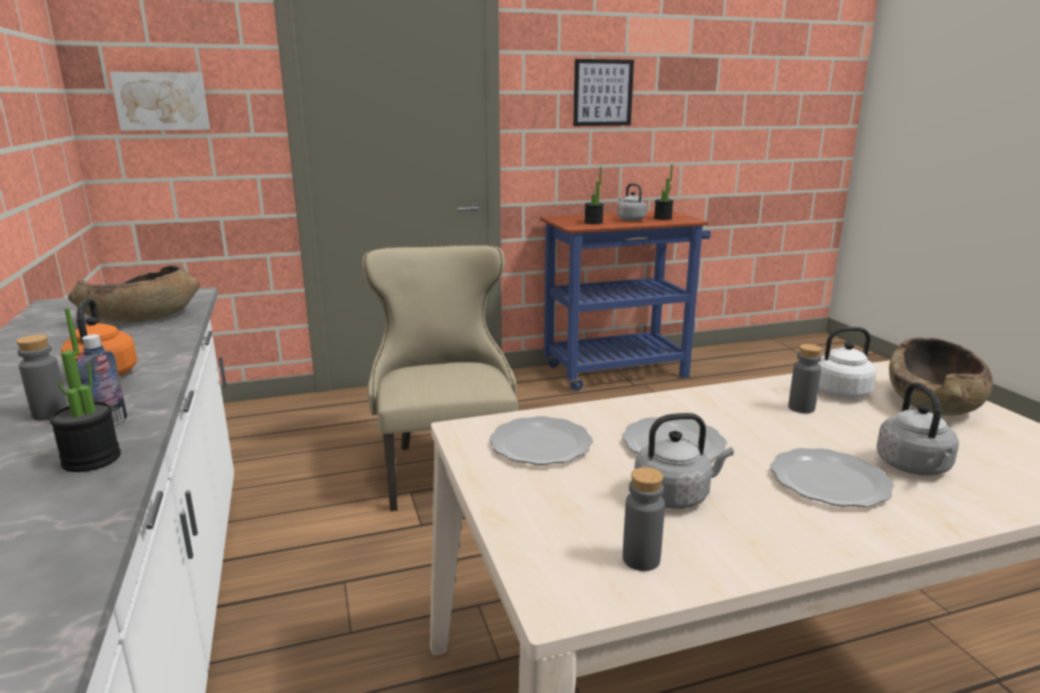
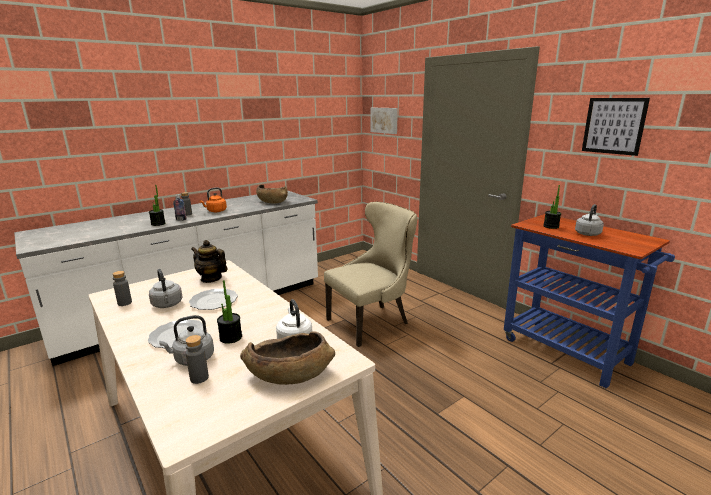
camera: 70 degrees right, 0 degrees up
(542, 444) = (211, 278): plate -> teapot
(663, 218) = (618, 241): potted plant -> potted plant (231, 337)
(801, 408) = (265, 329): grey bottle -> grey bottle (199, 378)

